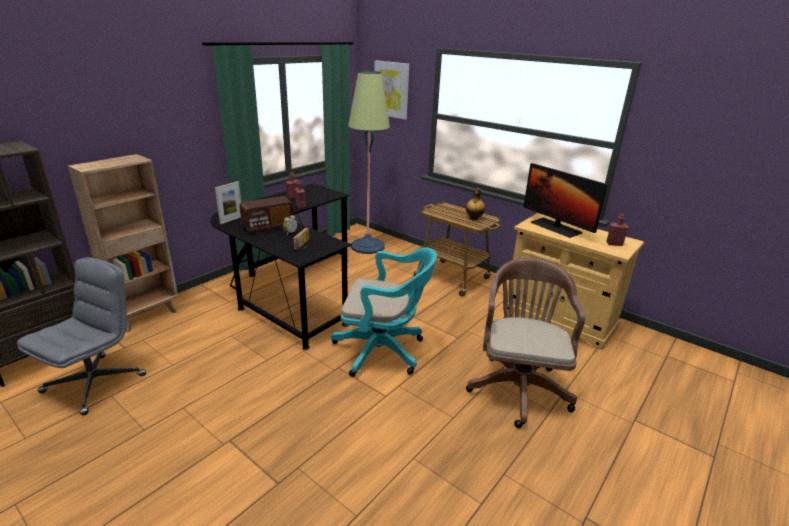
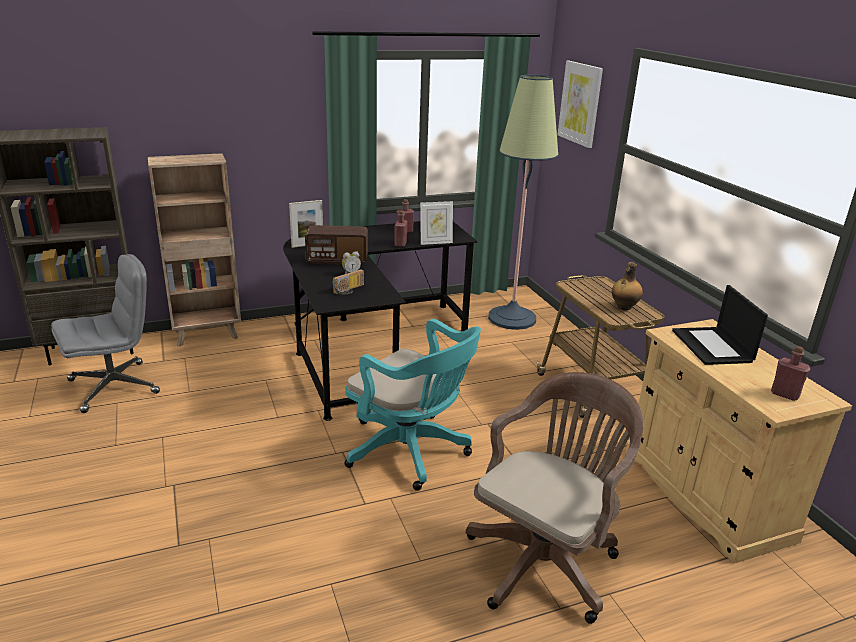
camera: 30 degrees right, 0 degrees up
(323, 200) = (435, 242): none -> picture frame
(555, 227) = (713, 346): monitor -> laptop

